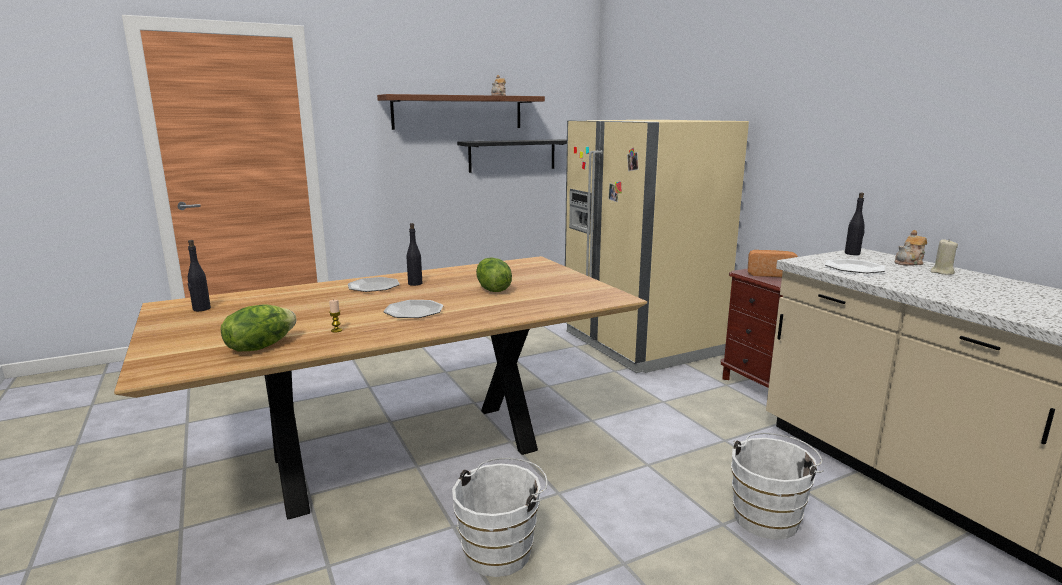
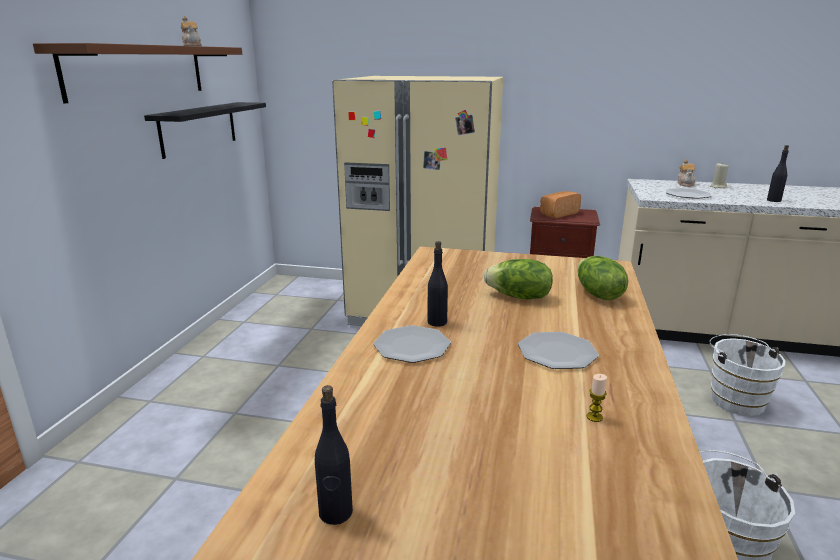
camera: 50 degrees left, 5 degrees up
(260, 346) = (625, 493): lettuce -> lettuce (597, 294)
(852, 253) = (645, 184): black bottle -> black bottle (774, 200)

